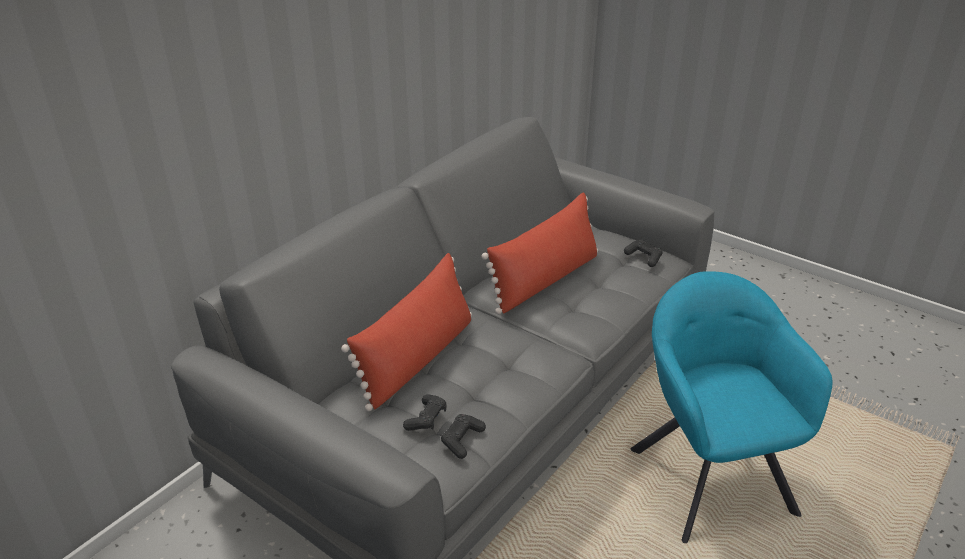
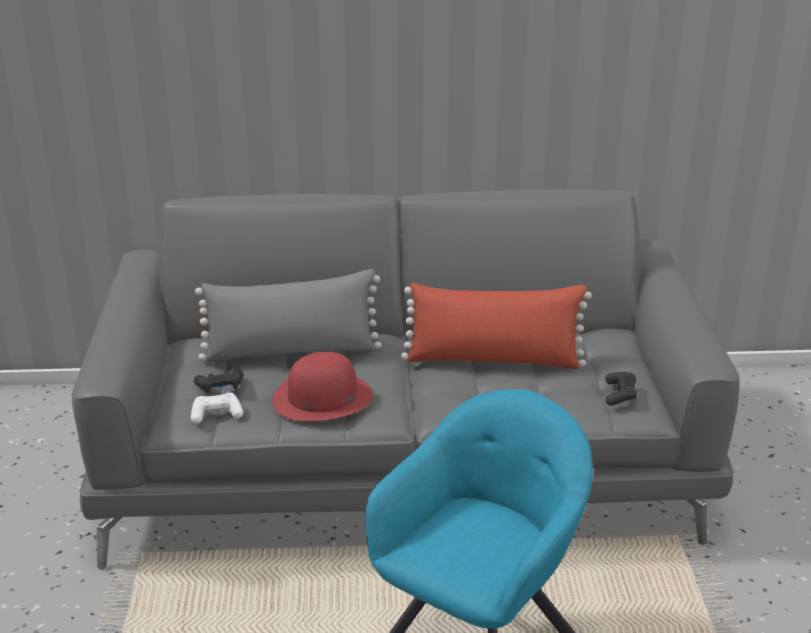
camera: 50 degrees right, 5 degrees down
(417, 358) = (291, 351): red pillow -> grey pillow
(462, 440) = (216, 414): black game controller -> white game controller
(505, 374) = (322, 397): none -> red hat

